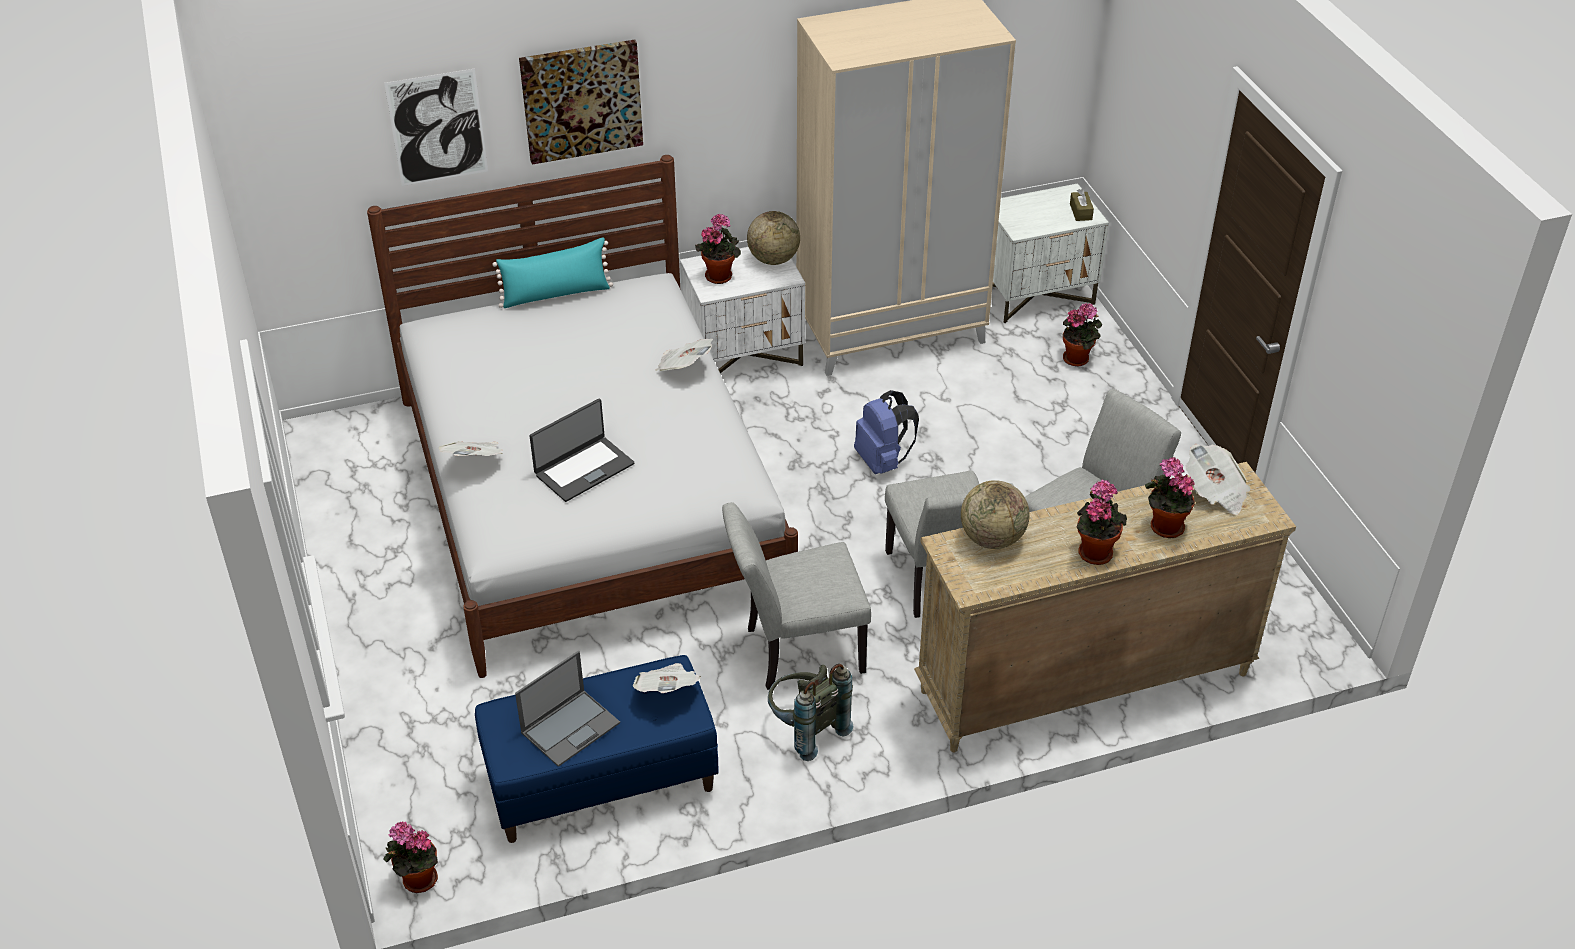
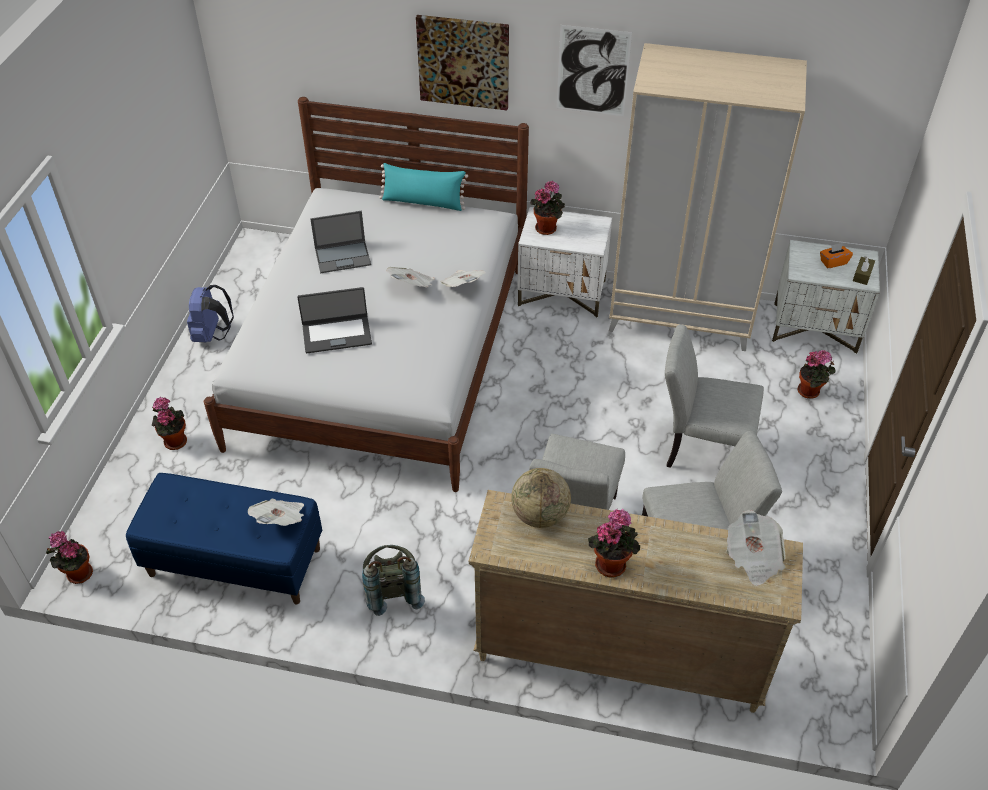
camera: 30 degrees right, 5 degrees up
(437, 128) = (354, 52): picture -> picture (592, 71)
(475, 461) = (275, 300): newspaper -> newspaper (412, 286)
(571, 727) = (200, 517): laptop -> laptop (343, 257)
(773, 259) = (594, 230): globe -> none
(795, 651) = (430, 528): grey chair -> grey chair (700, 449)
(883, 461) = (600, 412): blue backpack -> blue backpack (212, 335)
(1043, 209) = (833, 262): none -> orange tissue box
(1163, 527) = (685, 568): potted plant -> potted plant (174, 440)

